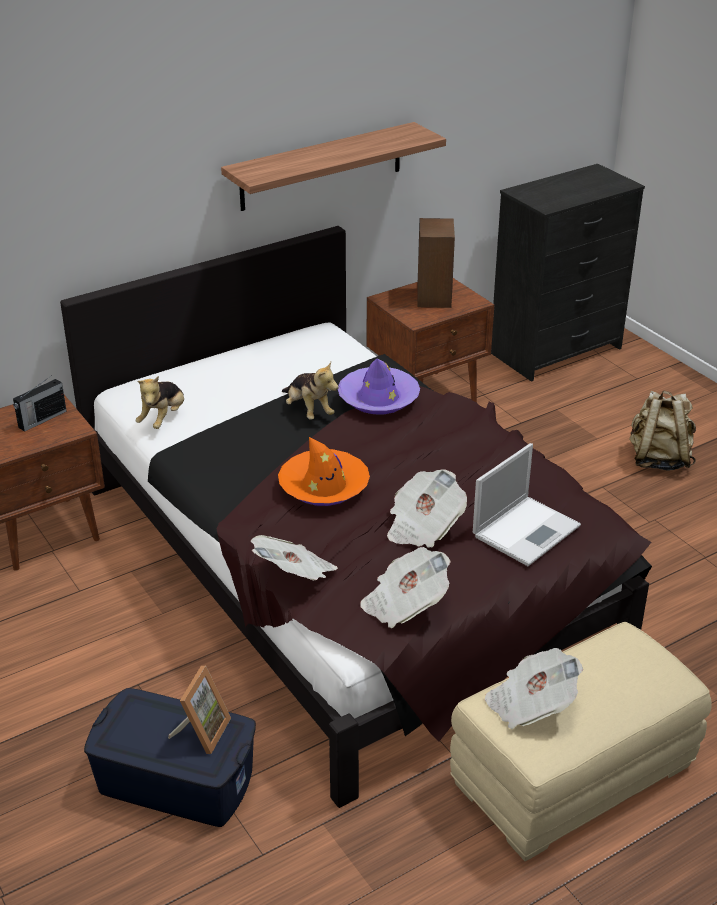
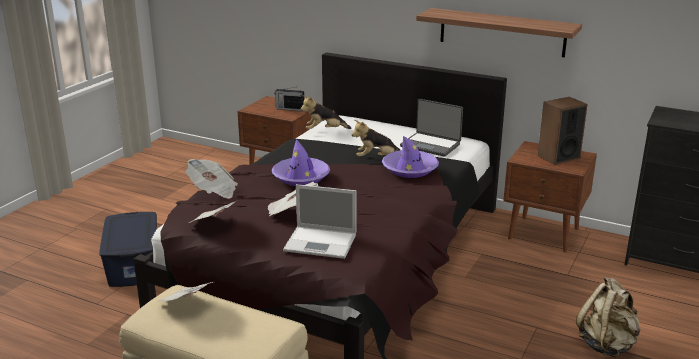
camera: 60 degrees right, 10 degrees down
(201, 732) = (135, 238): picture frame -> none
(308, 359) = (431, 145): none -> laptop
(308, 411) = (377, 158): plush toy -> plush toy turned 60 degrees clockwise
(324, 486) = (301, 177): orange hat -> purple hat

